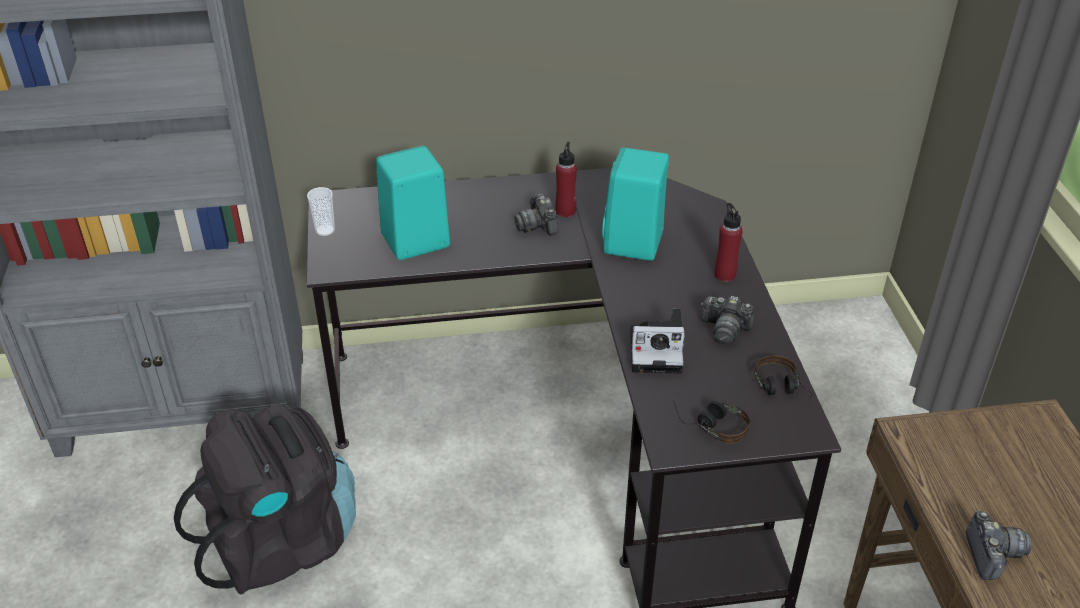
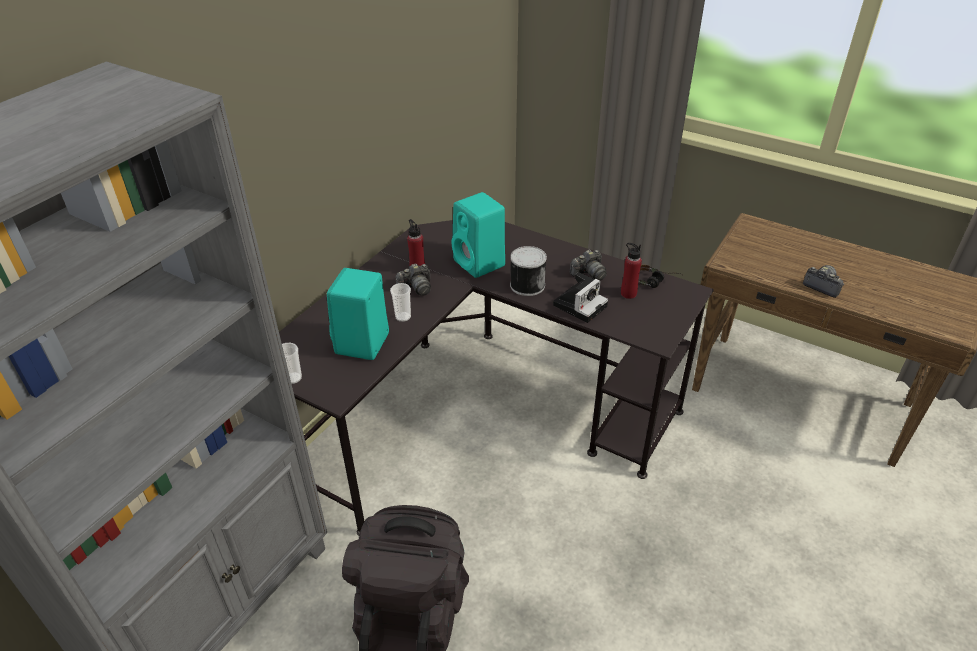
camera: 50 degrees left, 0 degrees up
(483, 242) = (403, 317): none -> cup
(537, 225) = (416, 288): camera -> camera turned 45 degrees counterclockwise
(641, 294) = (526, 284): none -> can
(710, 424) = (656, 319): headphones -> none
(725, 274) = (545, 249): red bottle -> red bottle (628, 293)

